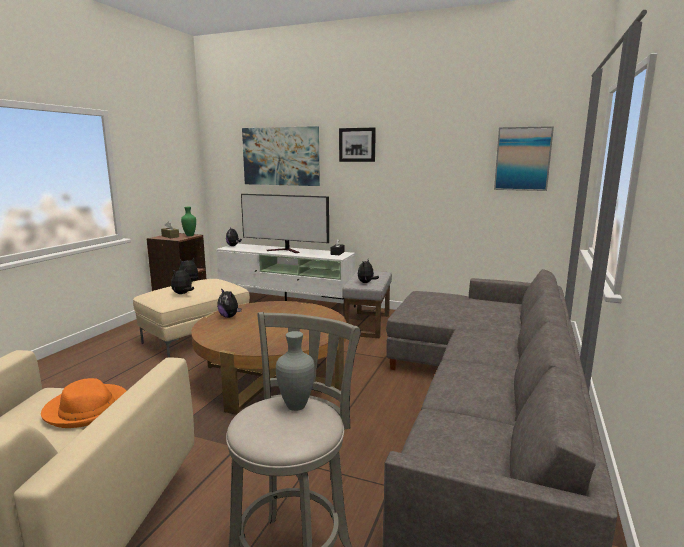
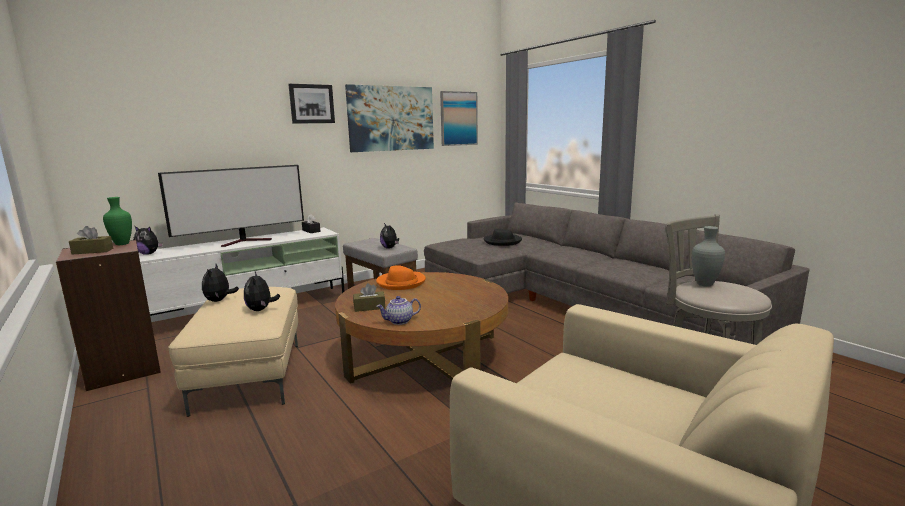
camera: 55 degrees left, 0 degrees up
(87, 408) = (581, 382): orange hat -> orange hat (401, 282)
(208, 331) = (399, 321): none -> teapot
(229, 316) = (369, 307): plush toy -> brown tissue box
(281, 156) = (204, 118): picture -> picture (391, 118)
(464, 308) = (502, 241): none -> black hat

